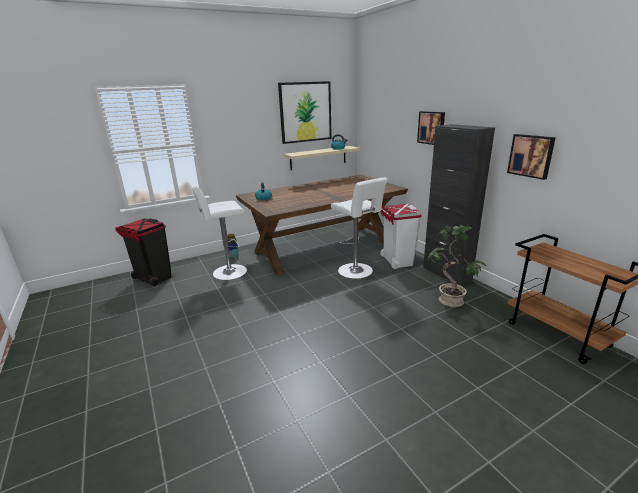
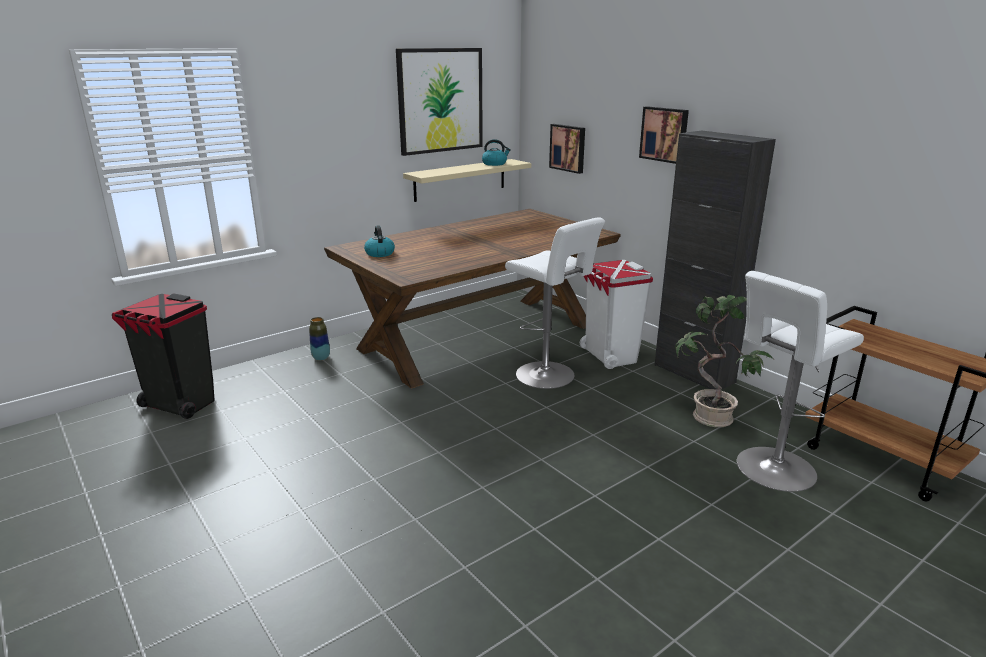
camera: 10 degrees left, 0 degrees up
(227, 272) = (319, 388): white stool -> white stool (772, 470)
(531, 156) = (833, 185): picture -> picture (568, 148)

